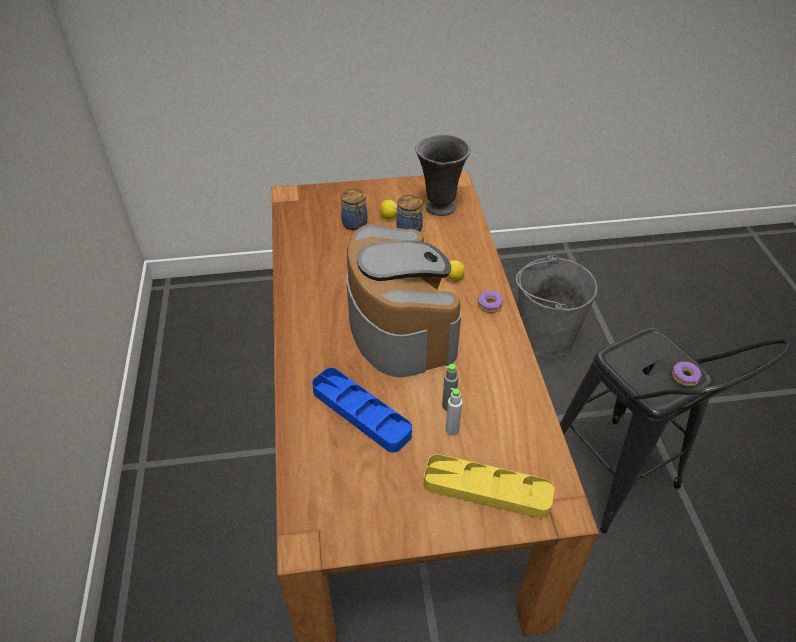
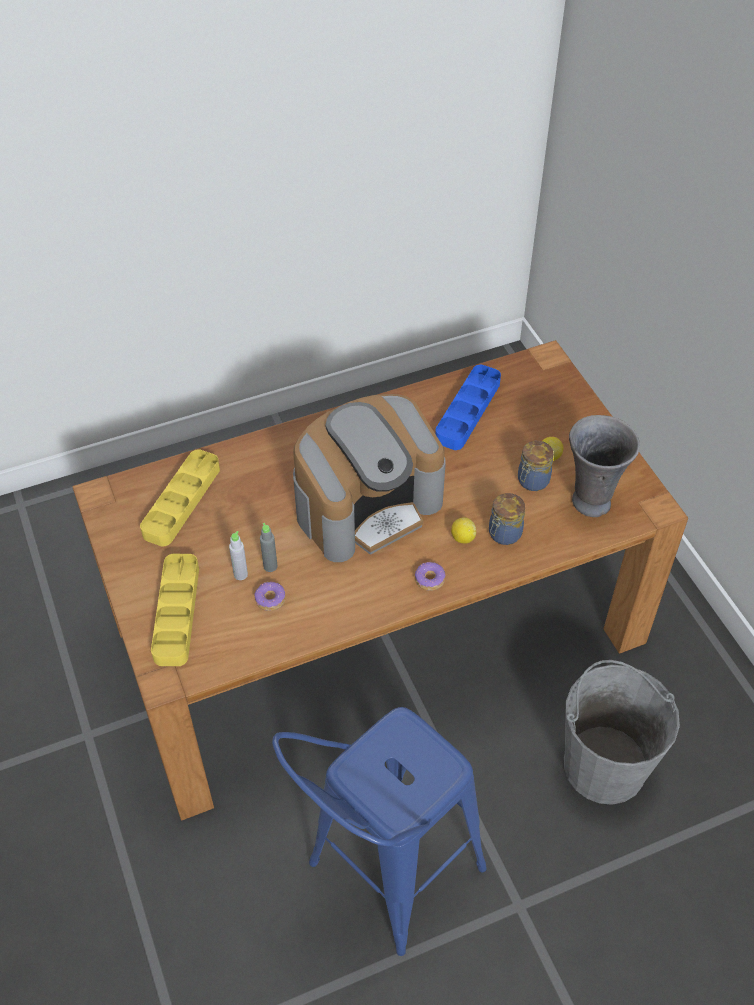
camera: 75 degrees right, 5 degrees up
(343, 465) = (182, 501): none -> yellow tray
(355, 224) = (521, 429): jar -> jar (503, 534)
(361, 413) = (244, 500): blue tray -> blue tray (468, 411)
(619, 484) = (383, 878): black stool -> blue stool
(685, 377) = (391, 803): donut -> donut (270, 600)

